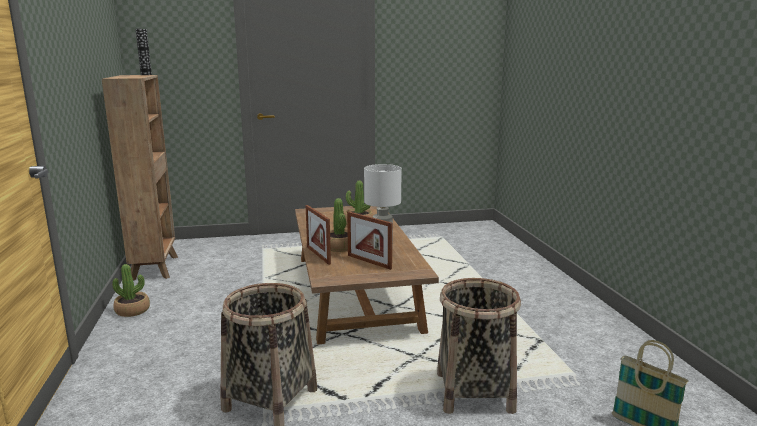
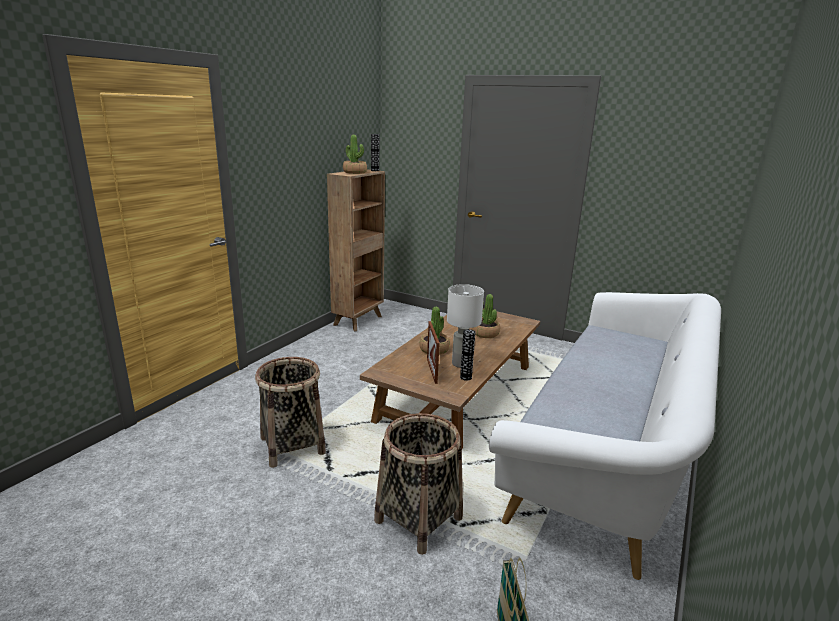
camera: 40 degrees right, 5 degrees up
(132, 310) = (308, 347): potted plant -> potted plant (355, 172)
(318, 255) = (407, 350): picture frame -> none
(404, 257) = (466, 377): none -> vase
(516, 285) = (611, 449): none -> white sofa

